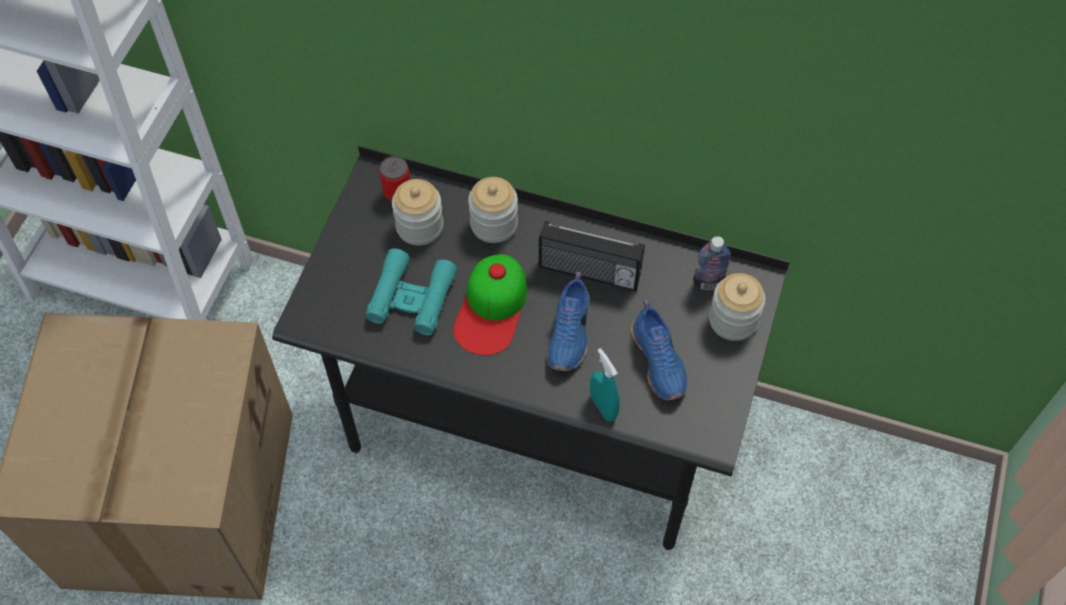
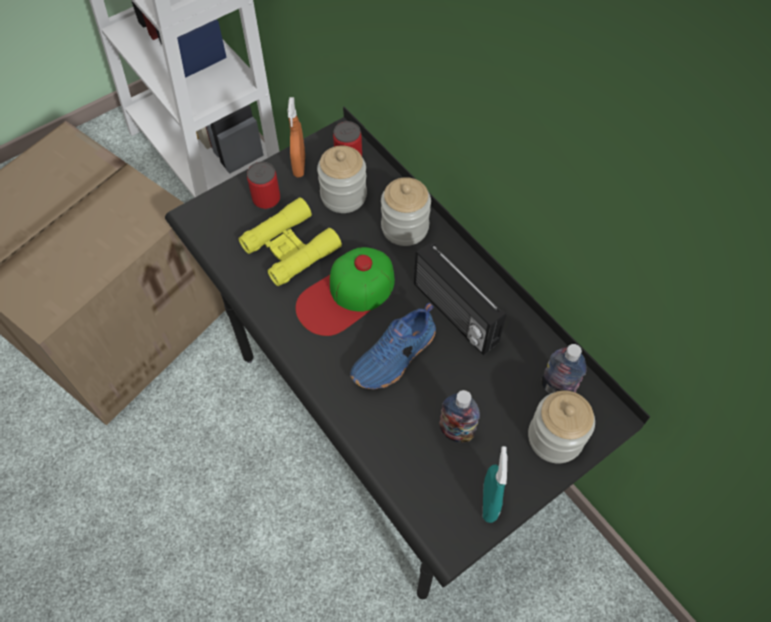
camera: 35 degrees right, 0 degrees up
(354, 268) = (266, 199): none -> can
(358, 222) = (299, 166): none -> orange spray bottle
(412, 297) = (290, 248): turquoise binoculars -> yellow binoculars
(603, 407) = (372, 440): turquoise spray bottle -> turquoise spray bottle (489, 502)
(660, 361) = (456, 432): blue shoe -> bottle

